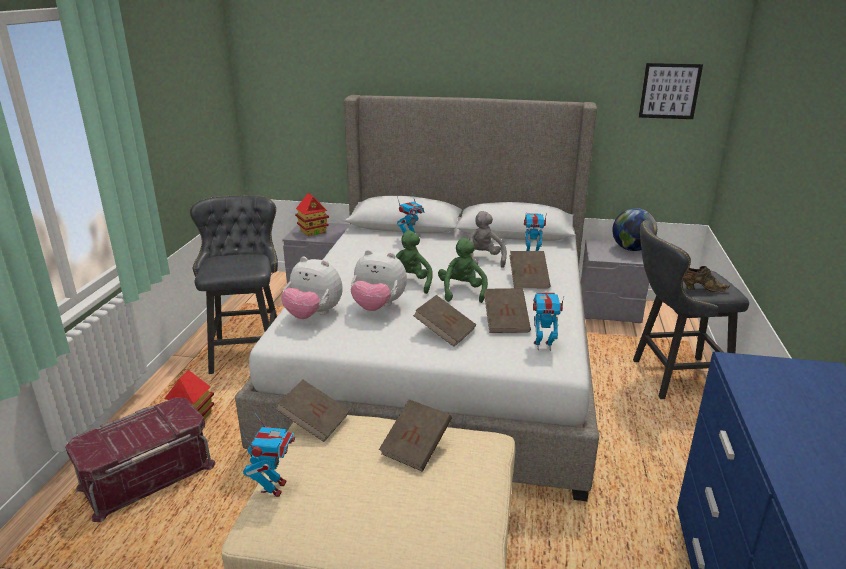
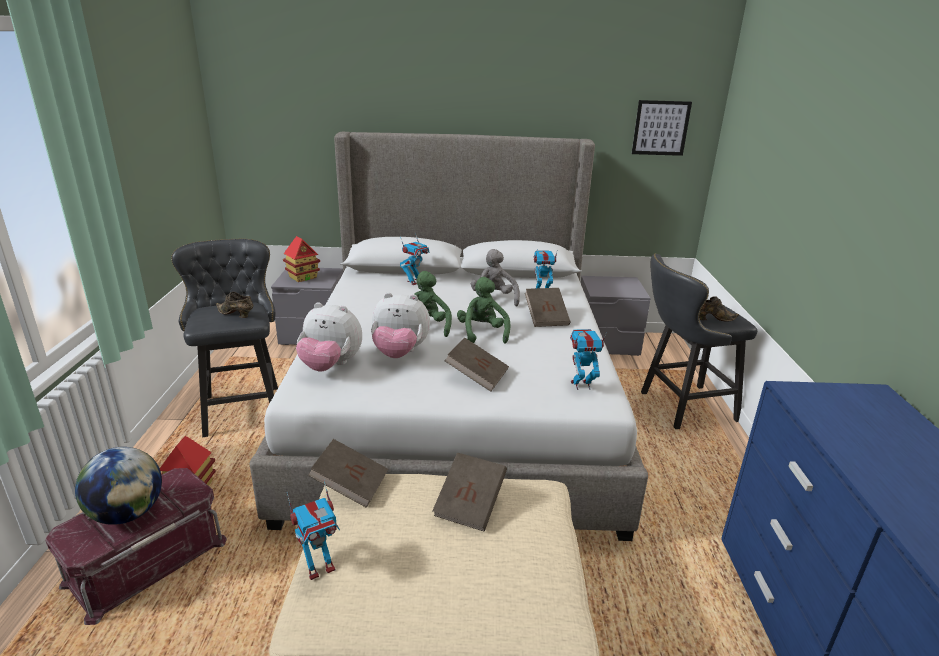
camera: 10 degrees left, 0 degrees up
(241, 264) = (236, 315): none -> brown shoe
(274, 487) = (319, 567): toy robot -> toy robot turned 60 degrees clockwise
(506, 322) = (536, 362): brown book -> none
(631, 249) = (627, 283): globe -> globe (127, 513)

